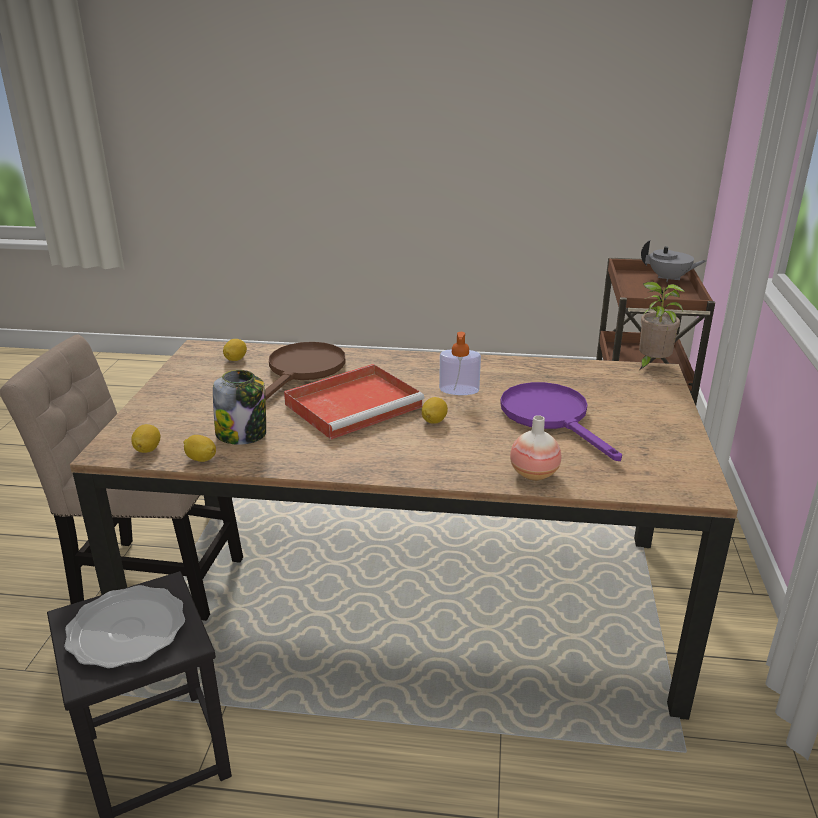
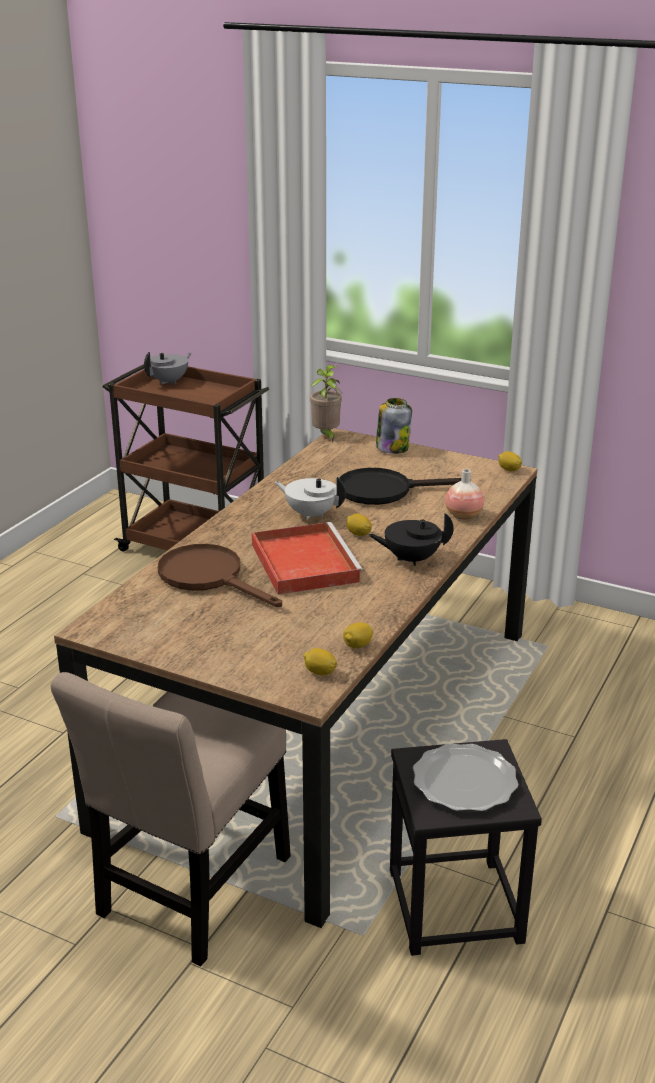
camera: 70 degrees left, 0 degrees up
(235, 359) = (144, 609): lemon -> lemon (509, 470)
(242, 434) = (323, 621): jar -> jar (392, 448)
(398, 458) = (411, 559): none -> black teapot
(459, 390) = (310, 514): soap dispenser -> white teapot
(551, 417) = (384, 490): purple frying pan -> black frying pan

